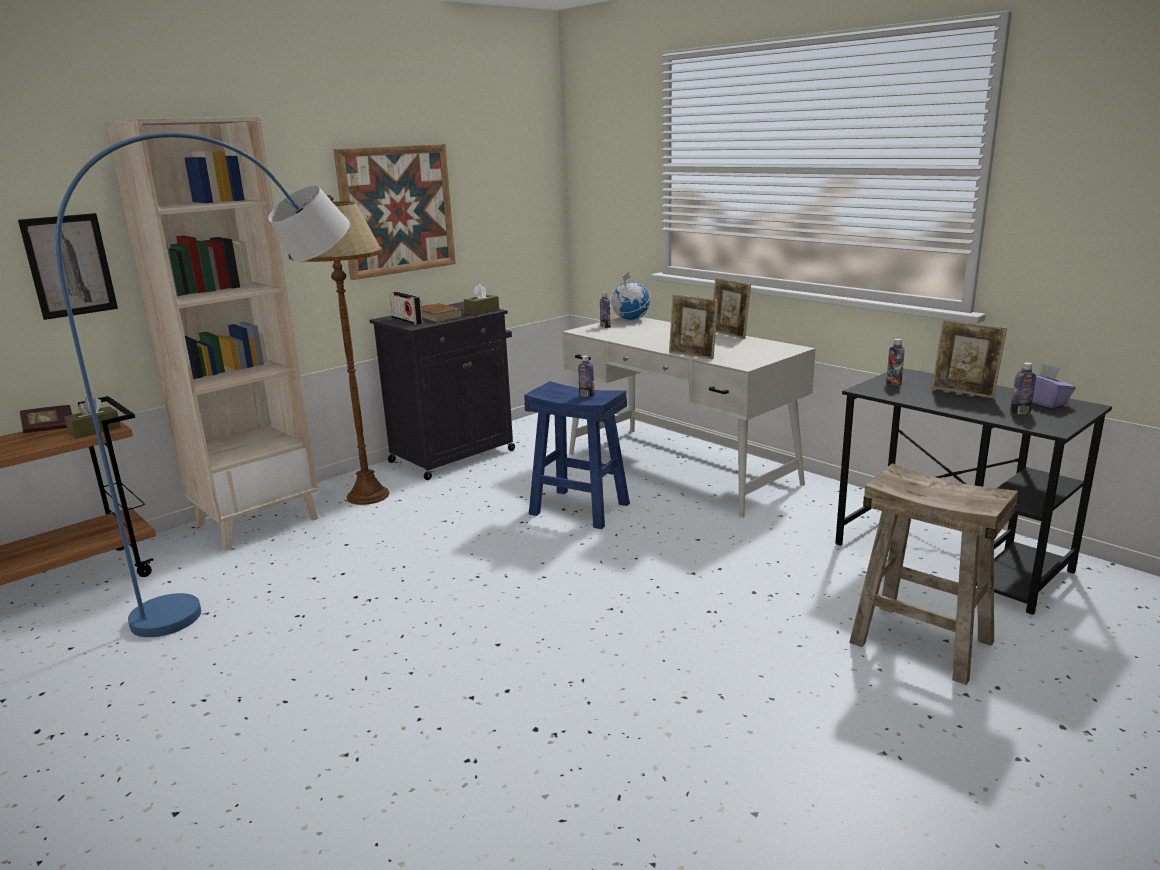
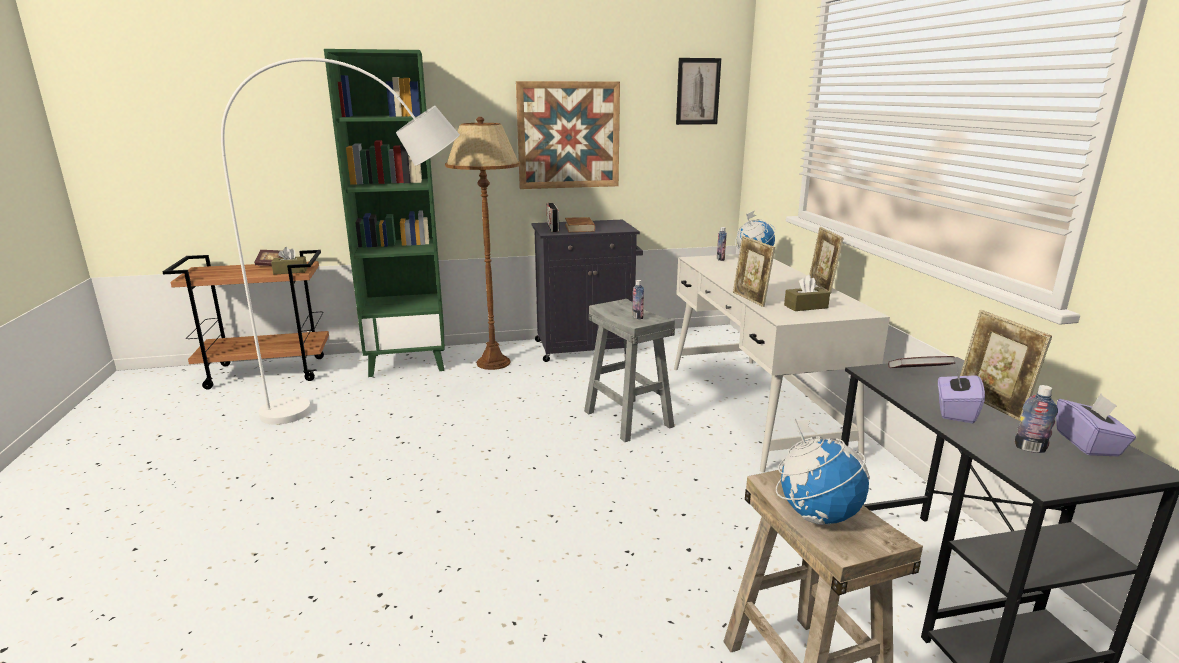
camera: 30 degrees right, 0 degrees up
(69, 266) = (305, 154): picture -> picture (698, 91)
(257, 521) = (408, 362): beige bookcase -> green bookcase
(278, 570) = (378, 401): blue floor lamp -> white floor lamp
(482, 311) = (618, 229): brown tissue box -> brown tissue box (806, 306)
(579, 509) = (627, 418): blue stool -> grey stool
(893, 383) = (918, 373): bottle -> book
(937, 494) = (817, 515): none -> globe
(951, 402) = (955, 411): none -> purple tissue box

